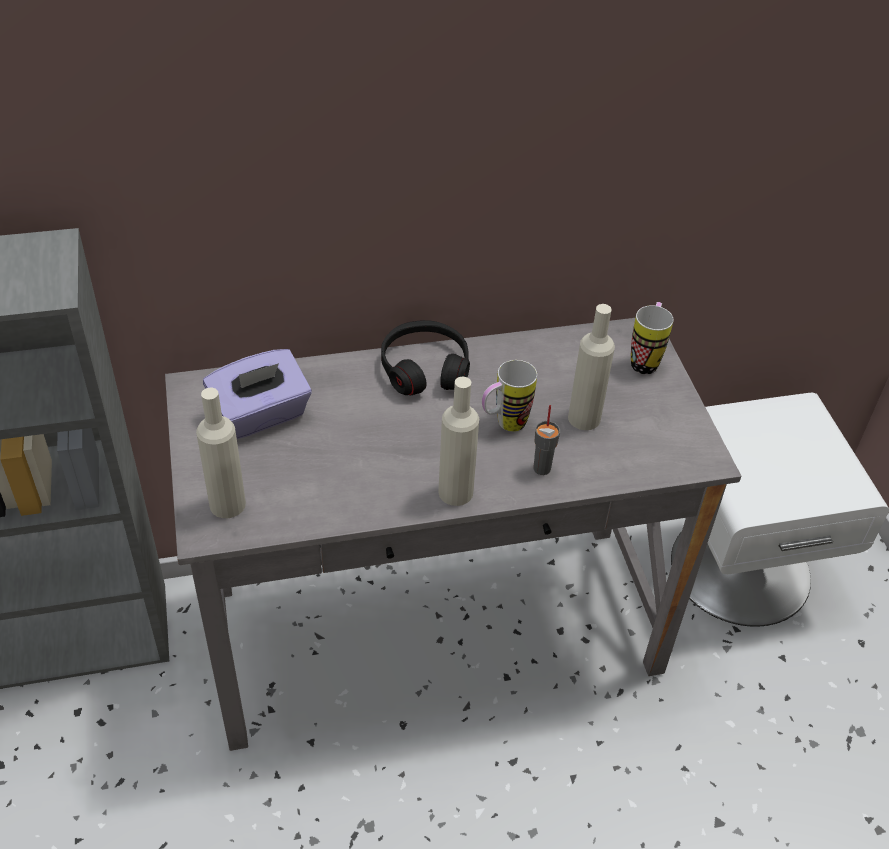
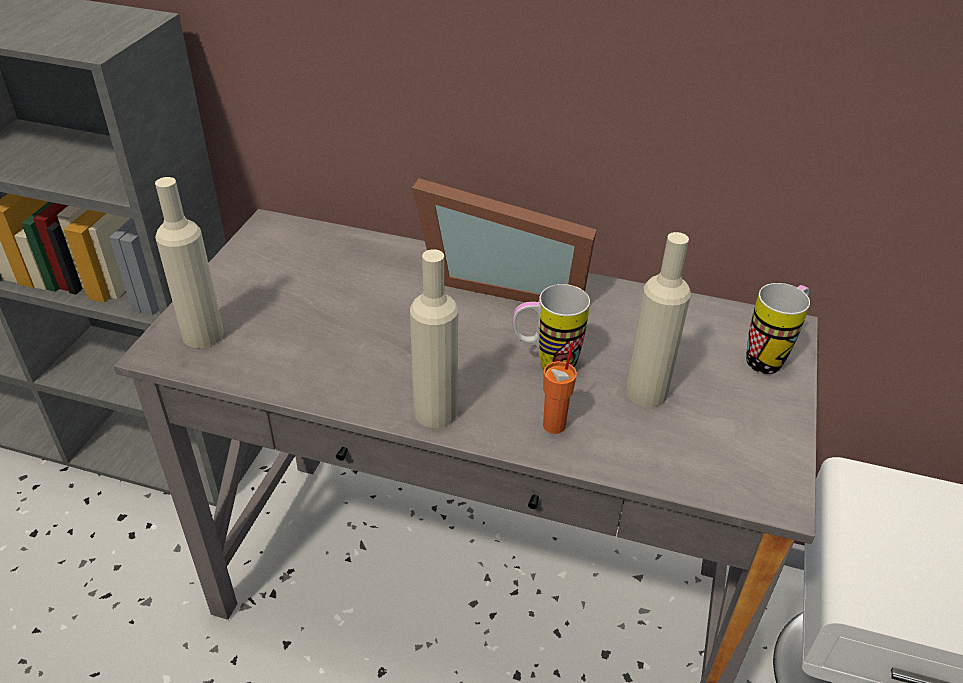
camera: 30 degrees right, 5 degrees down
(261, 415) = (307, 269): purple tissue box -> none
(424, 368) = (504, 282): black headphones -> picture frame
(542, 468) = (555, 425): grey cup -> orange cup

